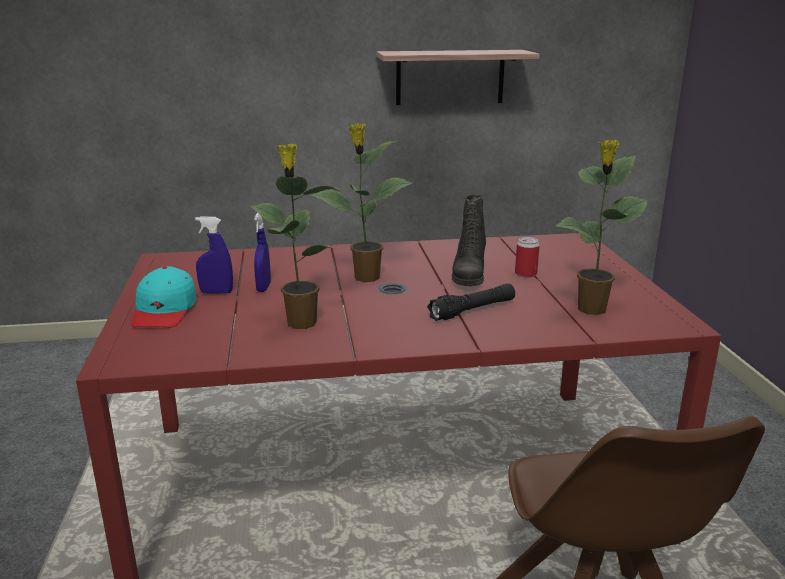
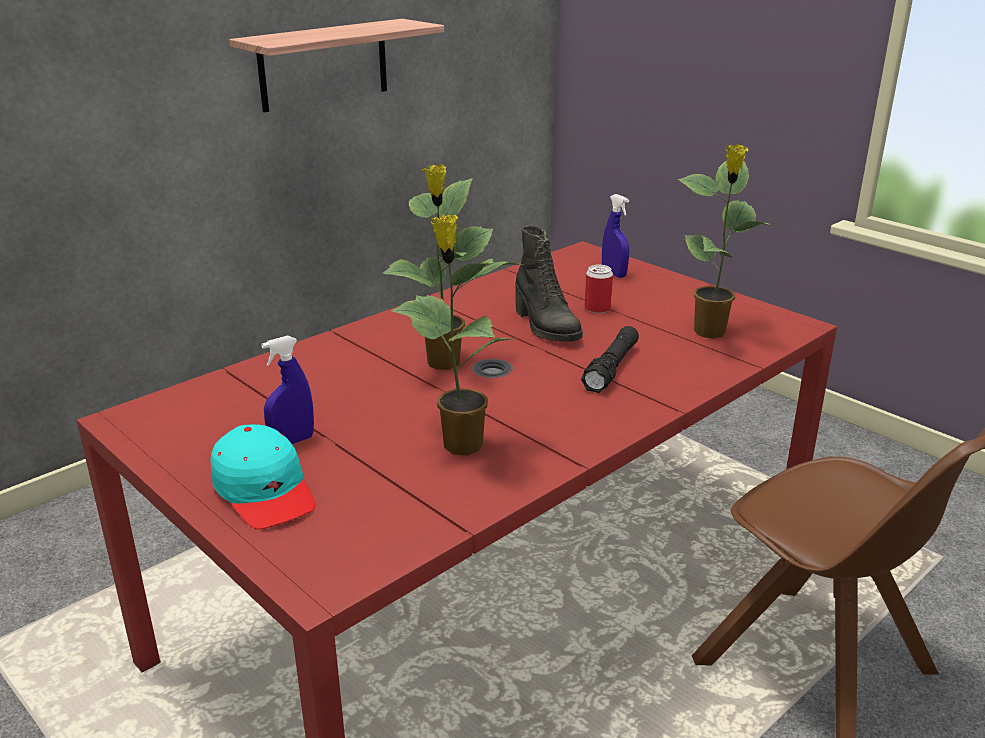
camera: 35 degrees left, 5 degrees up
(263, 287) = (342, 415): blue spray bottle -> blue spray bottle (614, 274)

